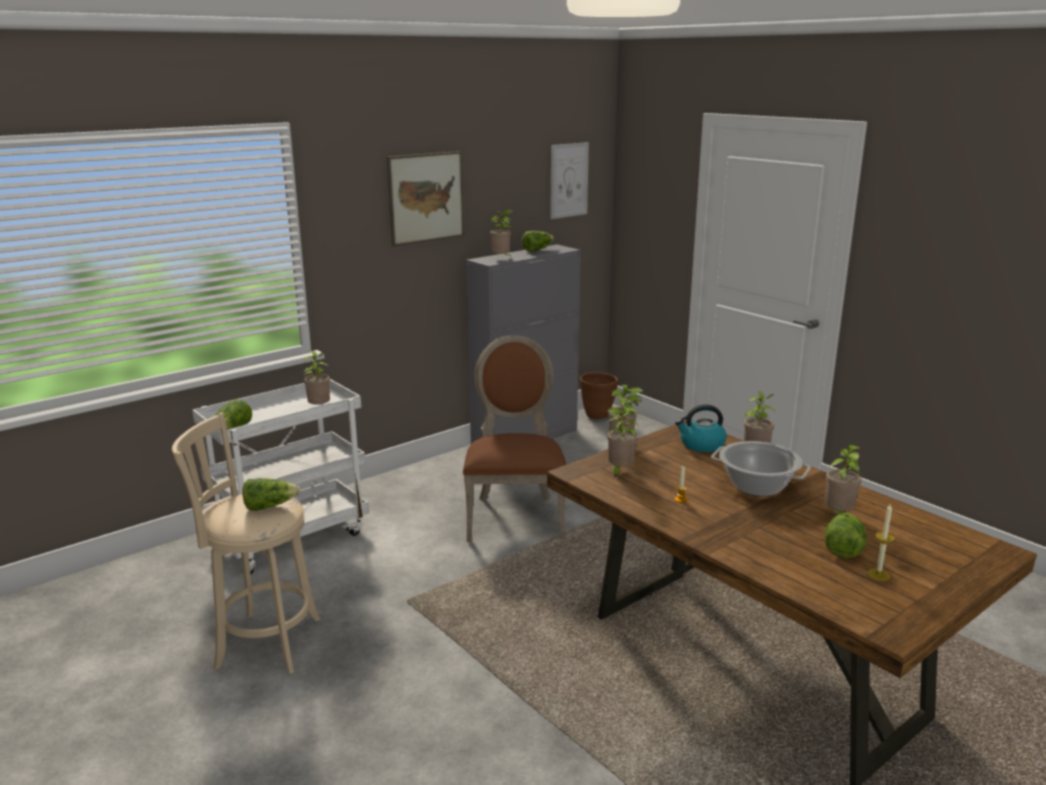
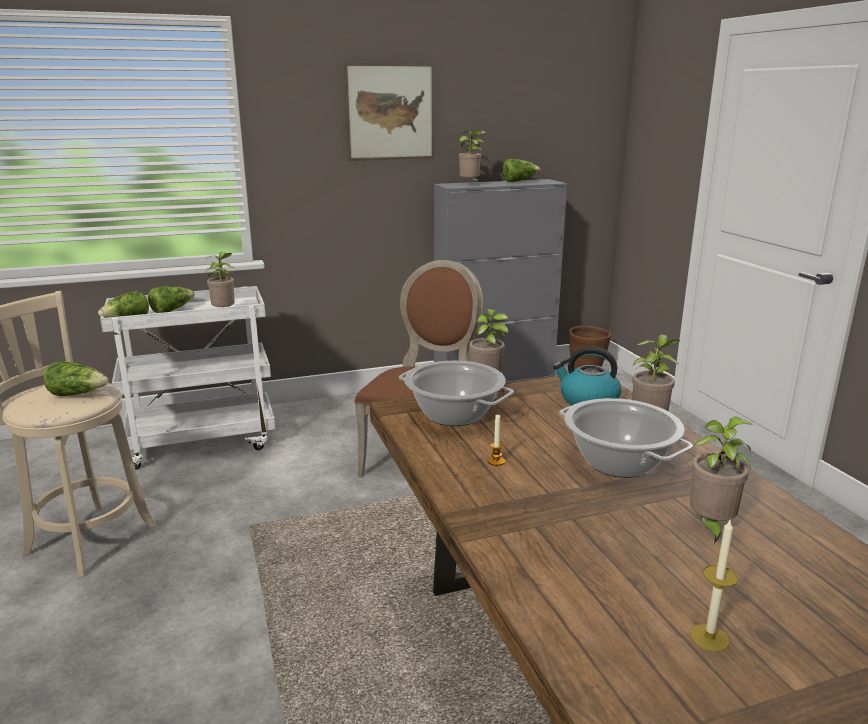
camera: 20 degrees right, 0 degrees up
(569, 180) = (569, 109): picture -> none
(619, 471) = (453, 415): potted plant -> cooking pot
(843, 548) = (680, 577): lettuce -> lettuce (172, 310)

